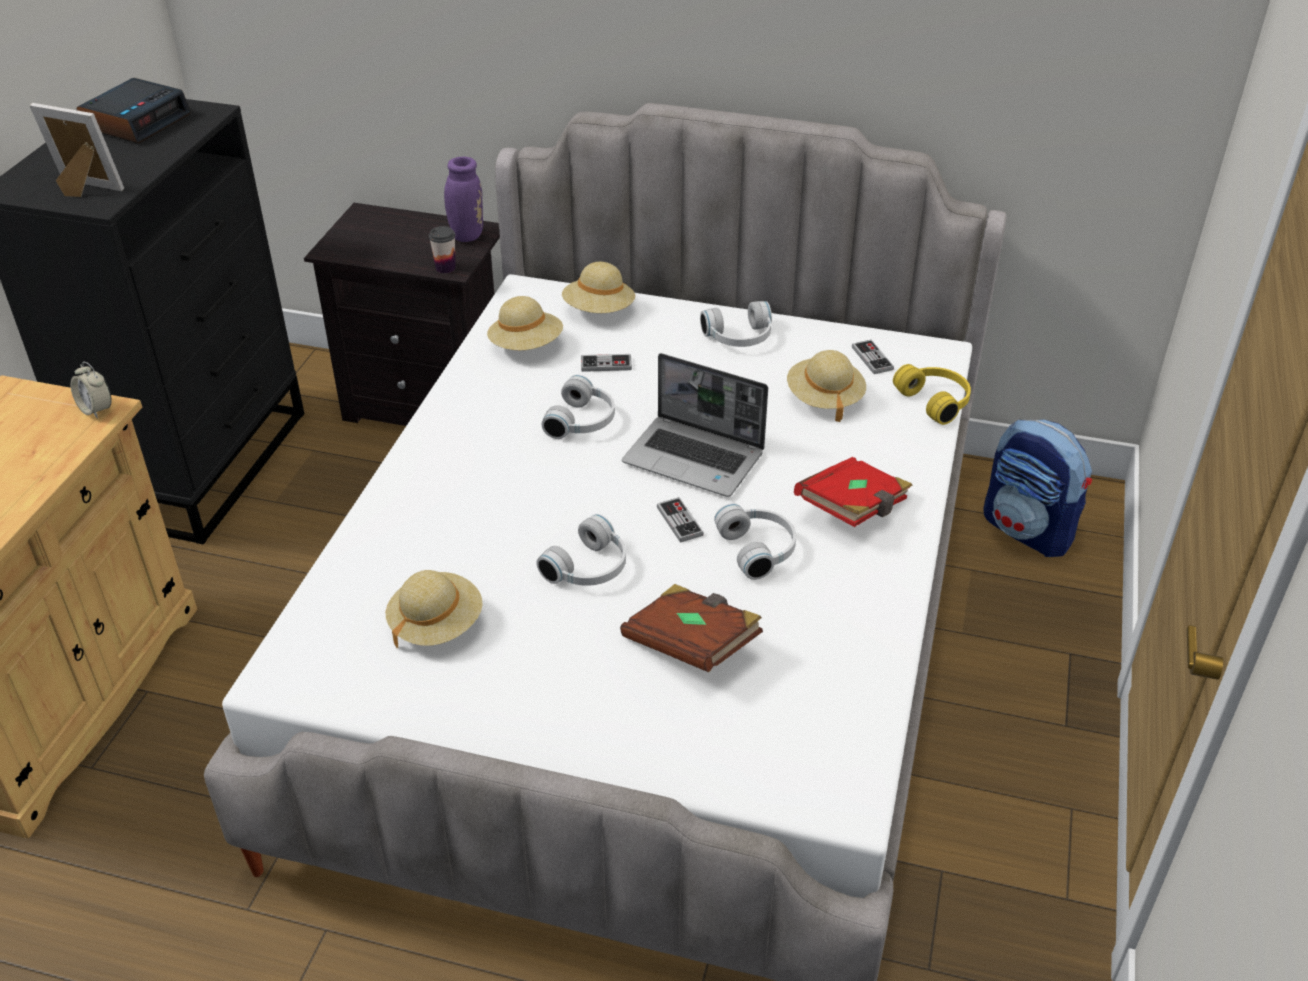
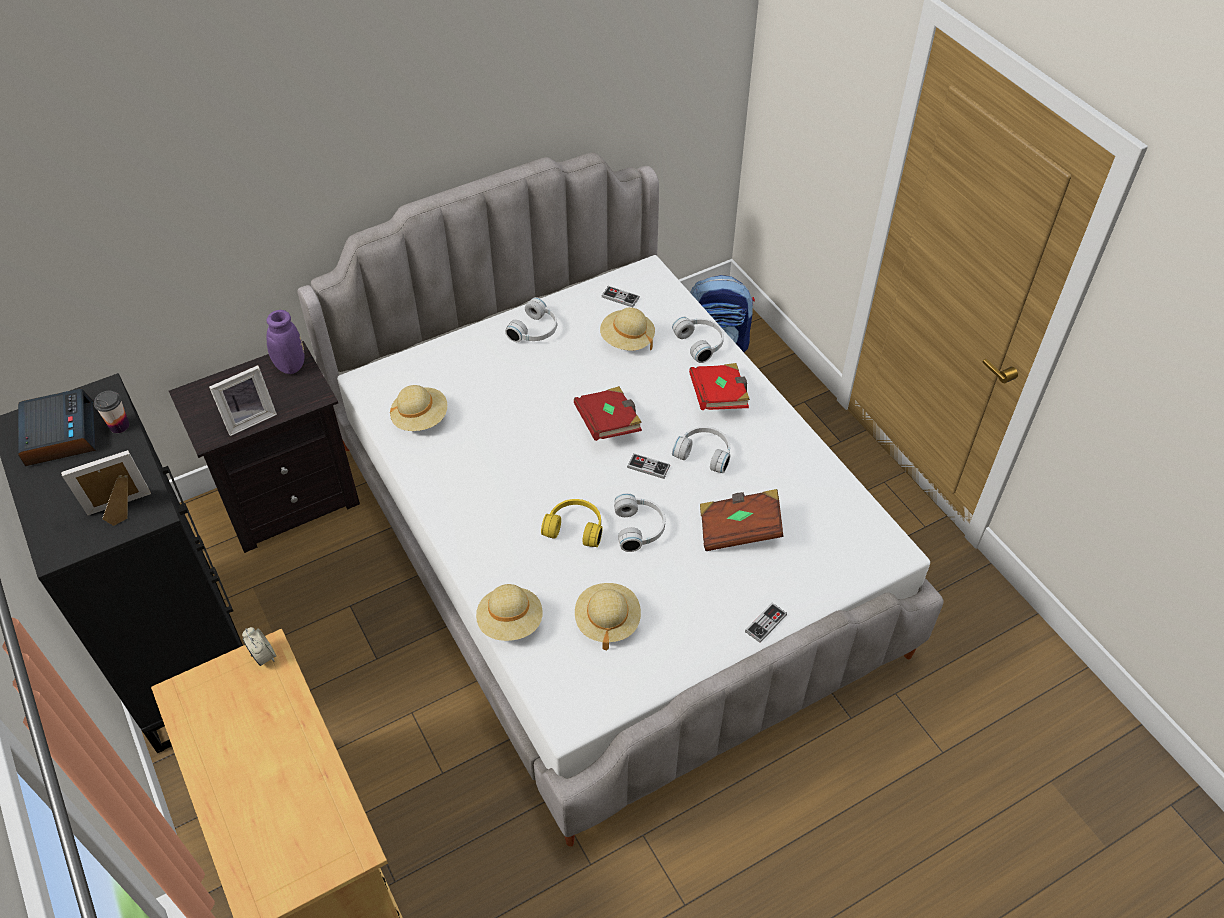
camera: 45 degrees left, 10 degrees up
(96, 409) = (263, 656): alarm clock -> alarm clock turned 120 degrees counterclockwise
(378, 254) = (249, 418): none -> picture frame
(445, 268) = (310, 399): cup -> cup (119, 426)
(583, 421) = (520, 444): white headphones -> white headphones (701, 343)
(599, 310) = (431, 365): beige hat -> beige hat (510, 622)
(606, 364) = (484, 399): game controller -> game controller (766, 623)
(695, 458) = (609, 424): laptop -> red book
(936, 401) = (682, 303): yellow headphones -> yellow headphones (575, 527)

